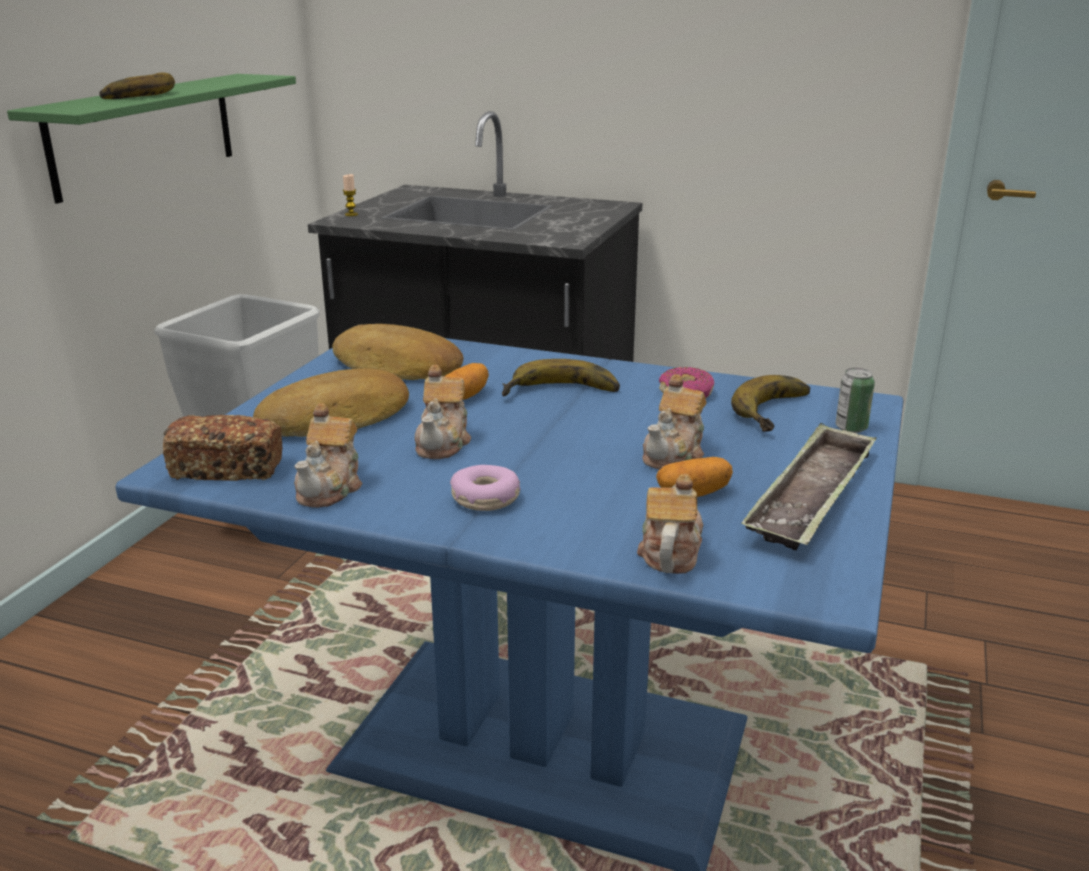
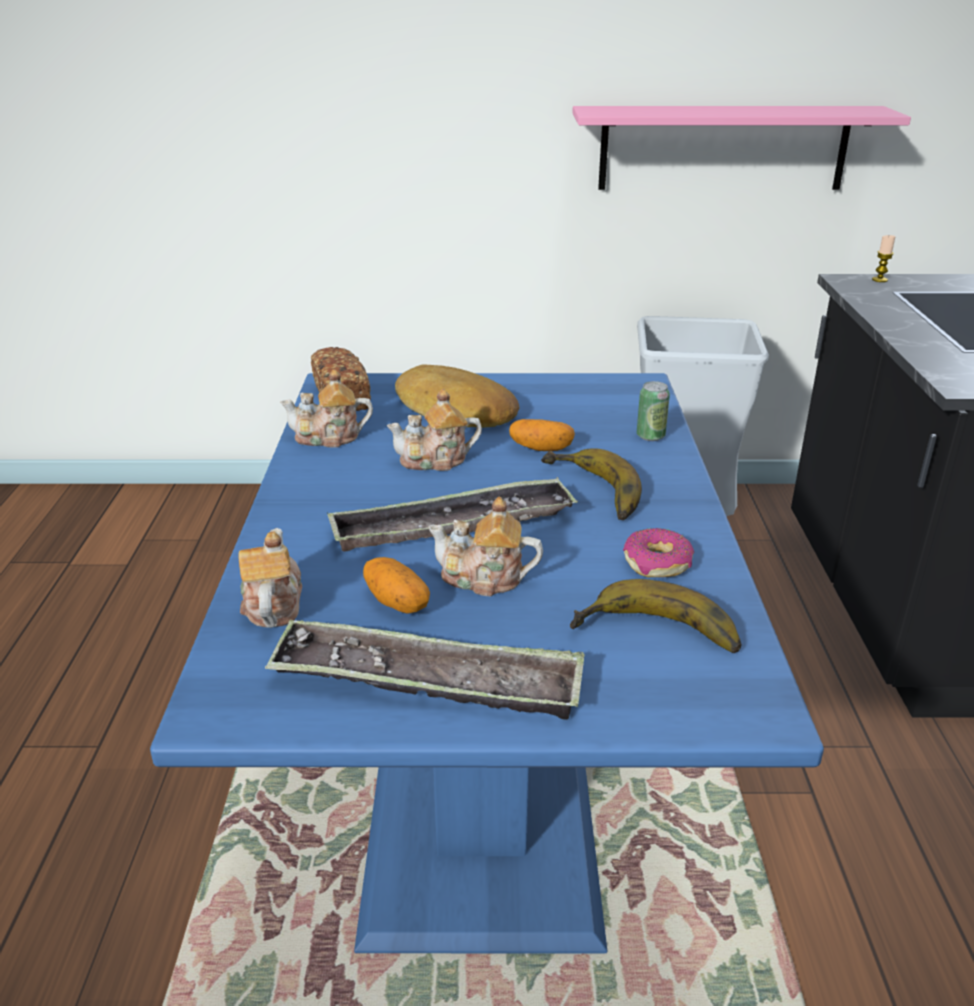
camera: 70 degrees right, 5 degrees up
(134, 94) = (696, 109): banana -> none
(145, 134) = (723, 148): green shelf -> pink shelf
(397, 366) = (583, 406): bread -> none
(486, 499) = (338, 500): donut -> none
(578, 453) = (452, 525): none -> tray
(670, 552) = (272, 604): teapot -> teapot turned 90 degrees counterclockwise
(851, 428) = (650, 700): can -> can (650, 436)

